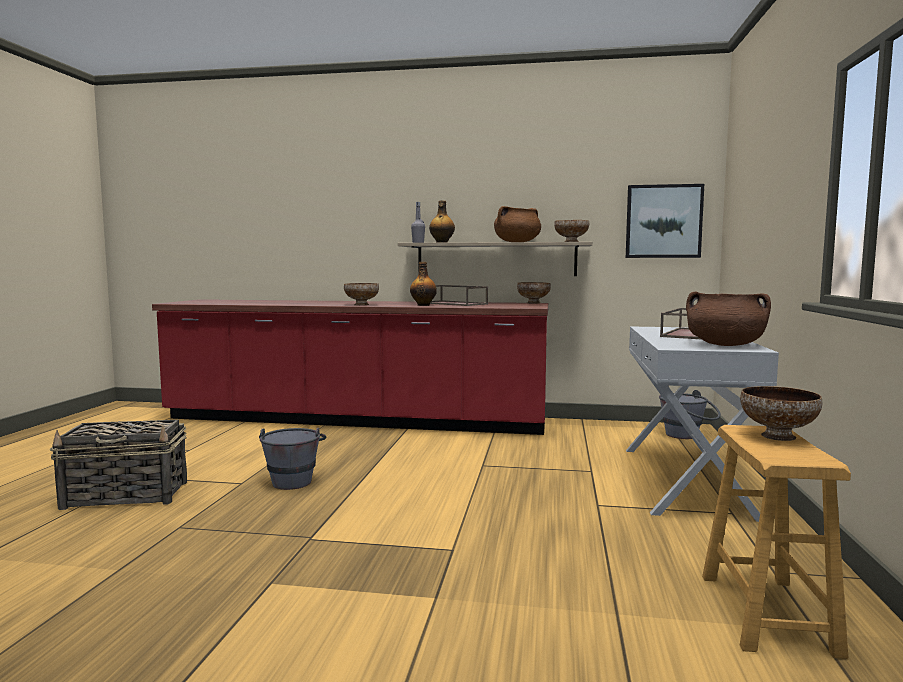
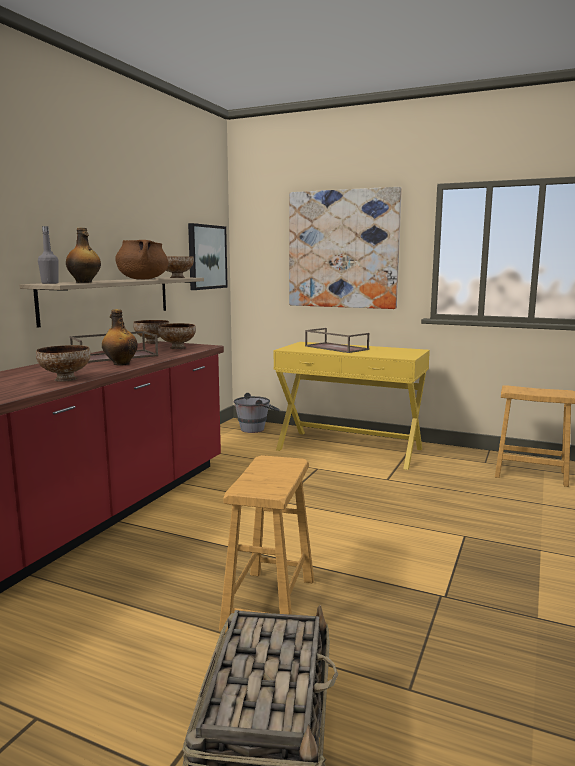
camera: 75 degrees left, 5 degrees up
(293, 479) = (269, 604): grey bucket -> brown stool
(685, 480) = (349, 449): white console table -> yellow console table
(725, 345) = (398, 351): brown cooking pot -> none
(772, 197) = (343, 249): none -> picture
(778, 436) = (524, 388): bowl -> bowl (177, 348)

